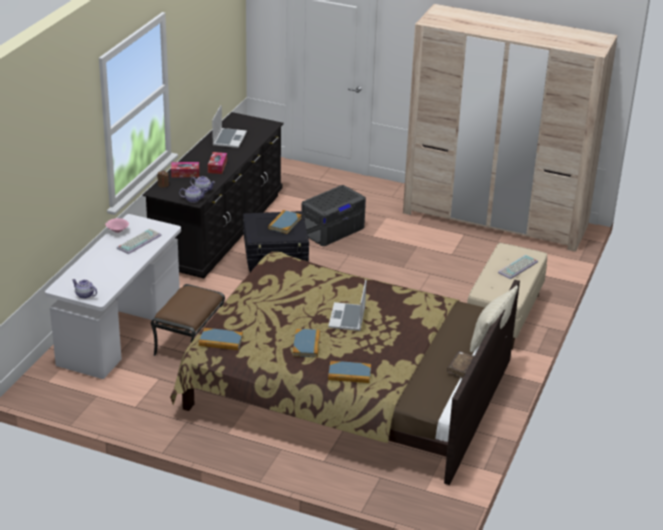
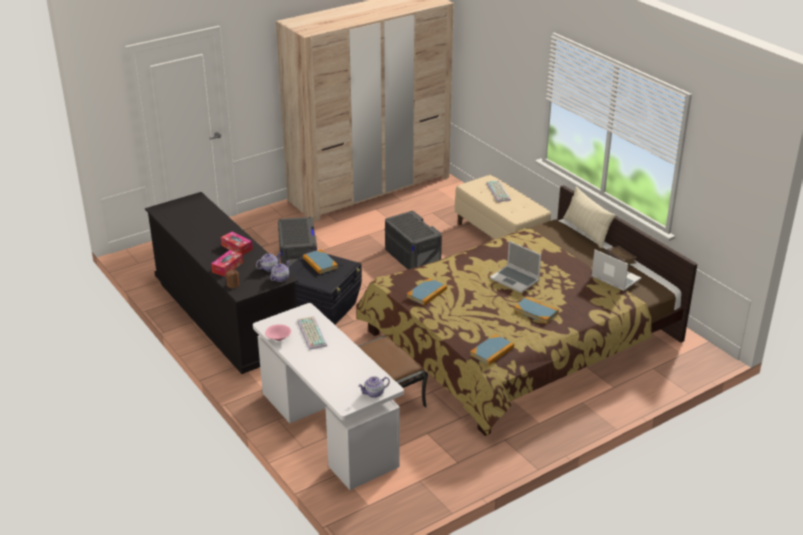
camera: 55 degrees left, 0 degrees up
(229, 138) = (193, 225): laptop -> laptop (614, 278)
(349, 374) = (593, 307): book -> book (426, 293)
(410, 281) = (412, 256): none -> grey storage box

